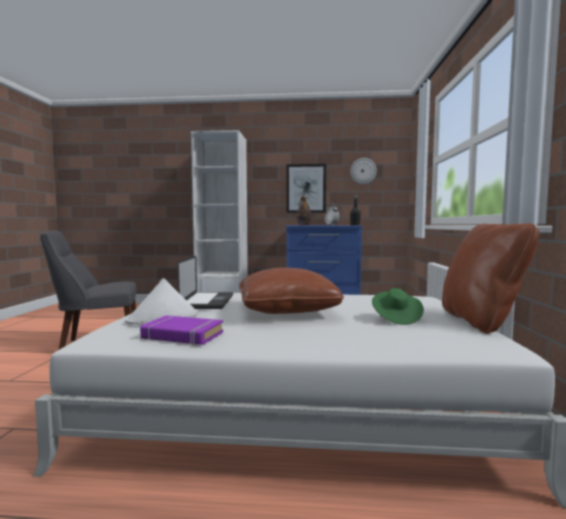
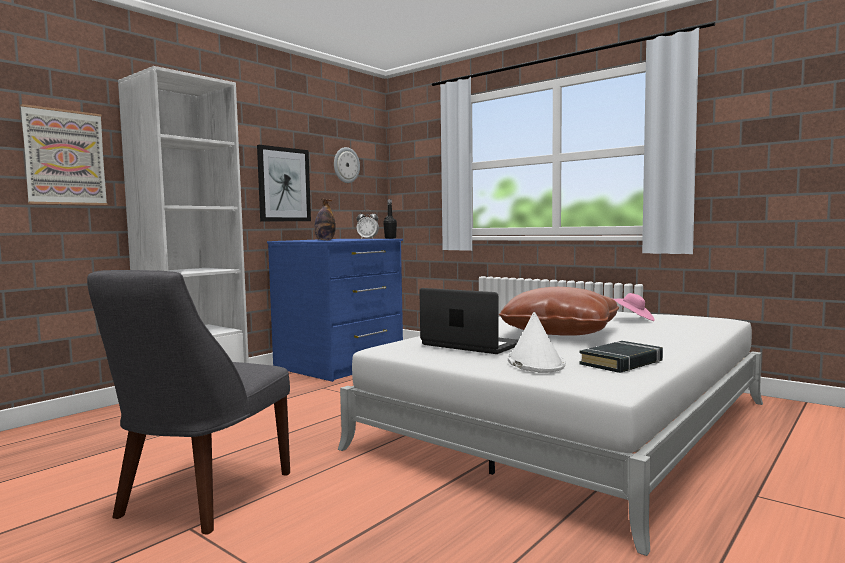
camera: 55 degrees left, 0 degrees up
(180, 182) = (65, 157): none -> picture
(182, 336) = (622, 363): purple book -> black book
(396, 318) = (633, 319): green hat -> pink hat
(480, 321) = (652, 312): brown pillow -> none

